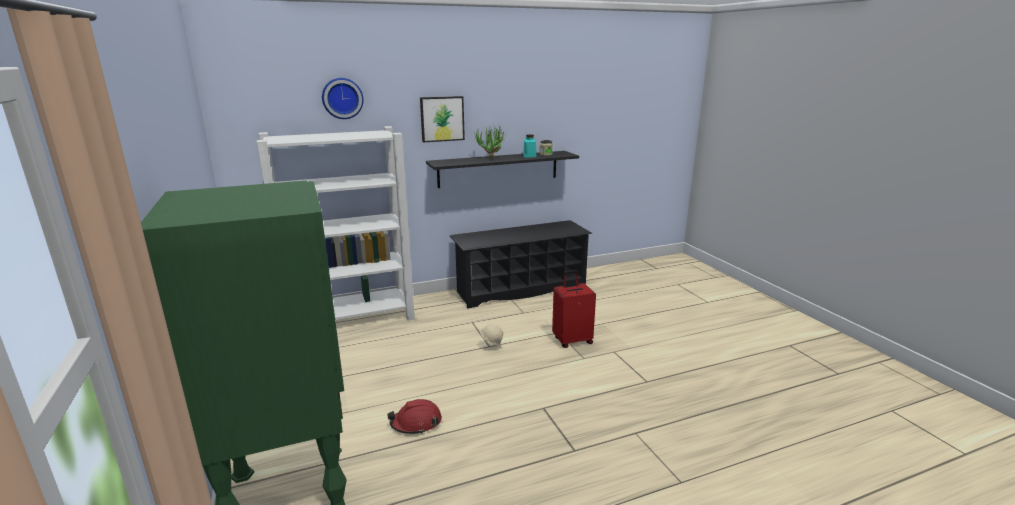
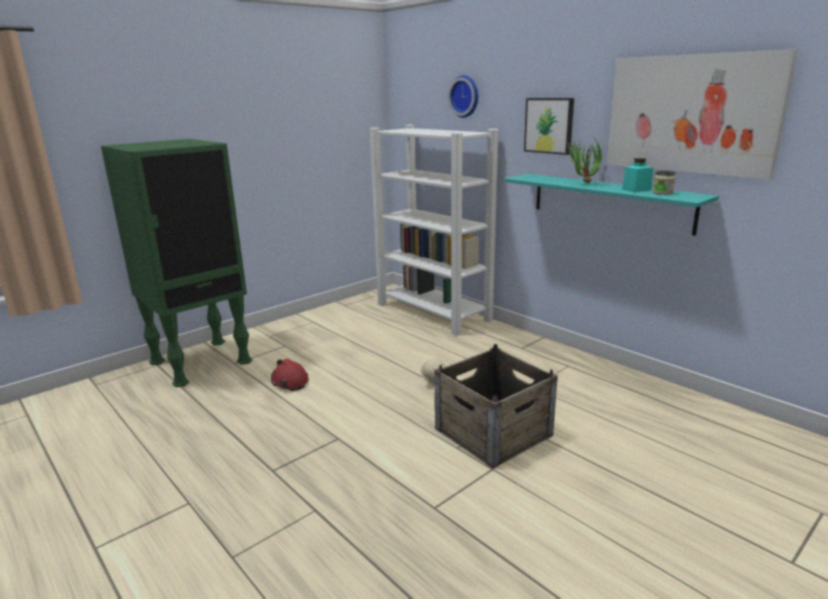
camera: 70 degrees right, 0 degrees up
(498, 169) = (609, 202): black shelf -> turquoise shelf
(520, 289) = (591, 372): black shoe rack -> none
(544, 103) = (691, 114): none -> picture
(572, 340) = (493, 432): red suitcase -> crate

